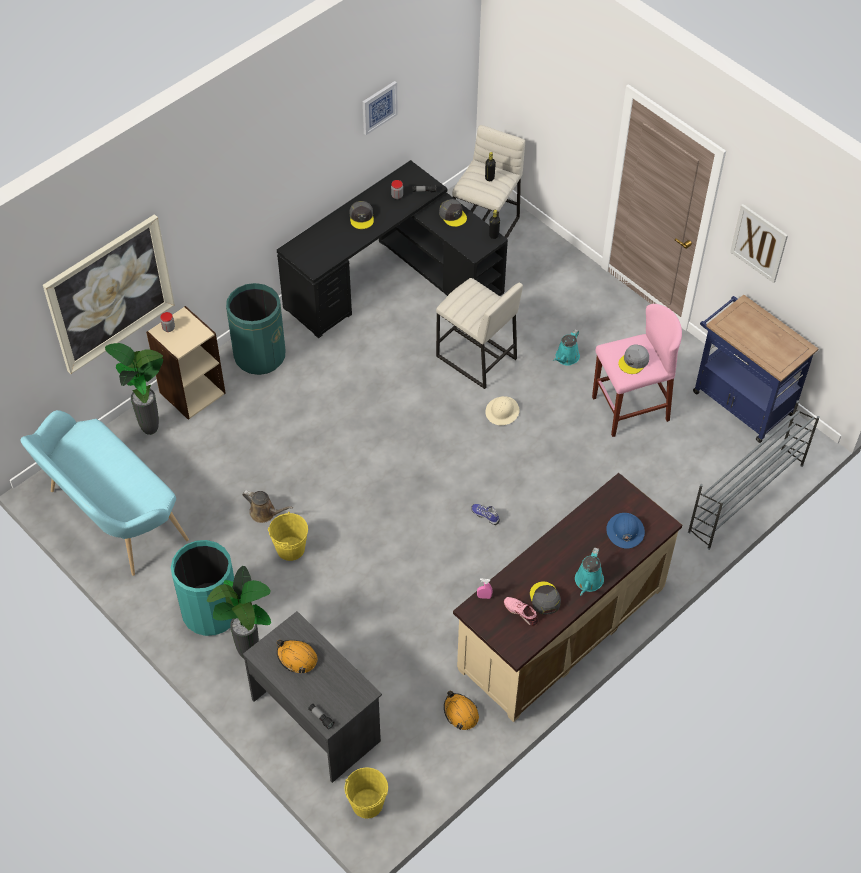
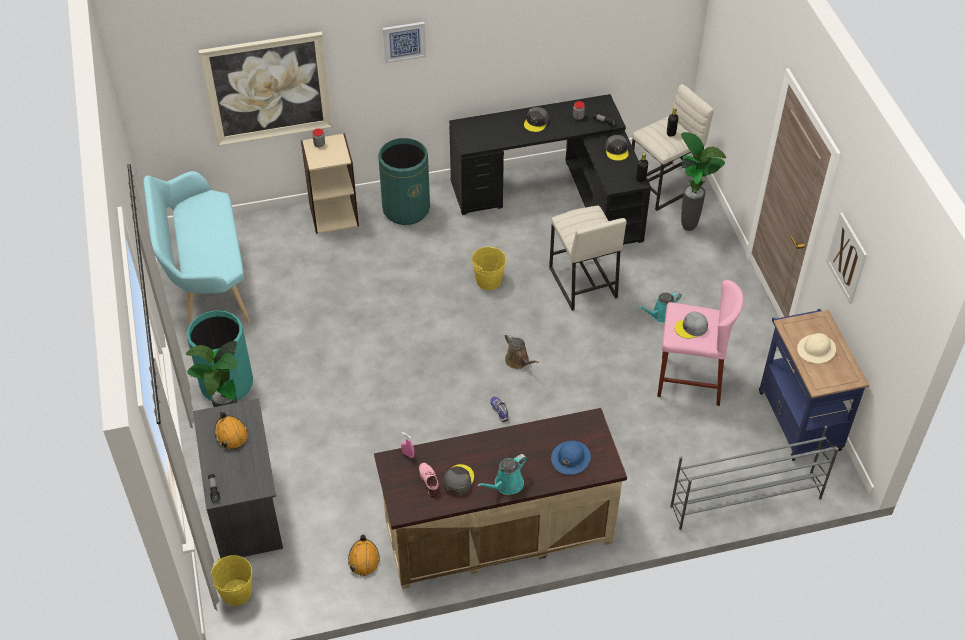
camera: 30 degrees right, 5 degrees down
(149, 429) = (282, 228): potted plant -> potted plant (688, 226)
(265, 513) = (323, 328): brown watering can -> brown watering can (518, 361)
(290, 548) = (322, 364): yellow bucket -> yellow bucket (488, 281)
(379, 107) = (581, 27): picture -> picture (404, 41)
(502, 411) = (574, 335): beige hard hat -> beige hard hat (816, 350)

